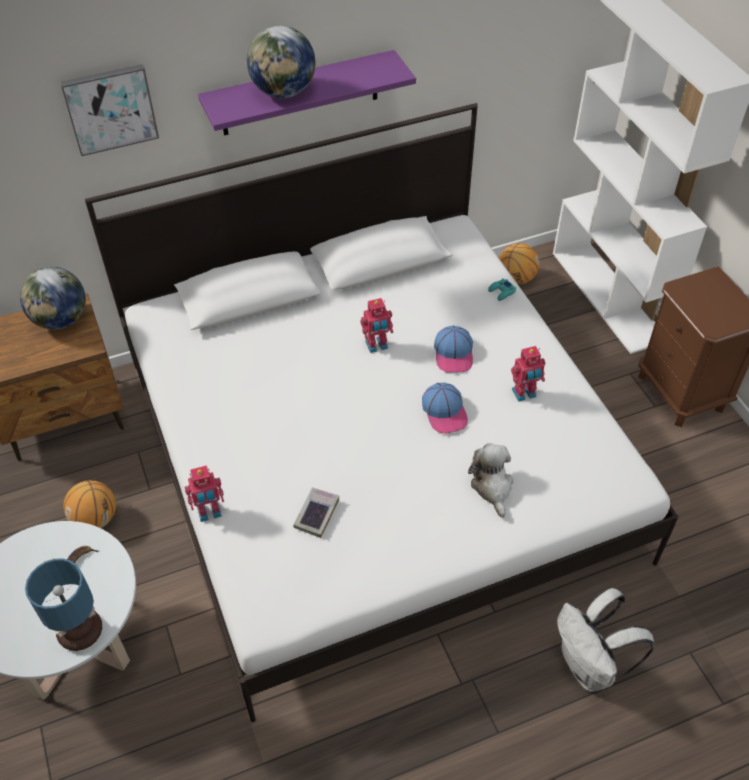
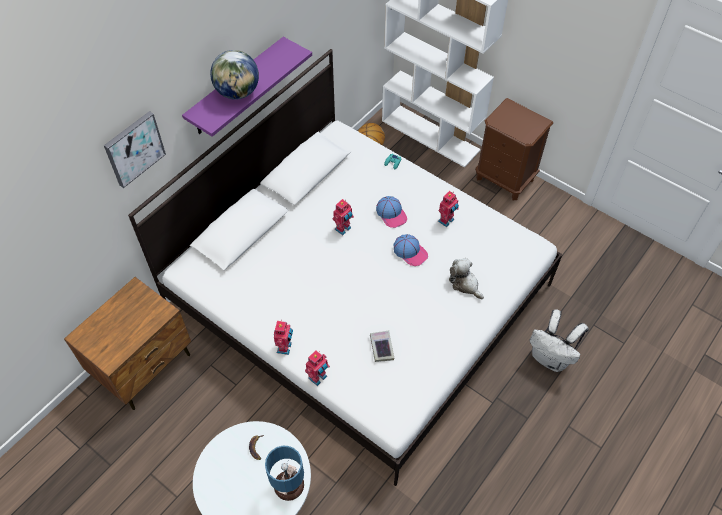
camera: 30 degrees left, 5 degrees up
(61, 320) = (131, 303): globe -> none
(95, 518) = (215, 420): basketball -> none
(197, 456) = (285, 348): none -> toy robot

